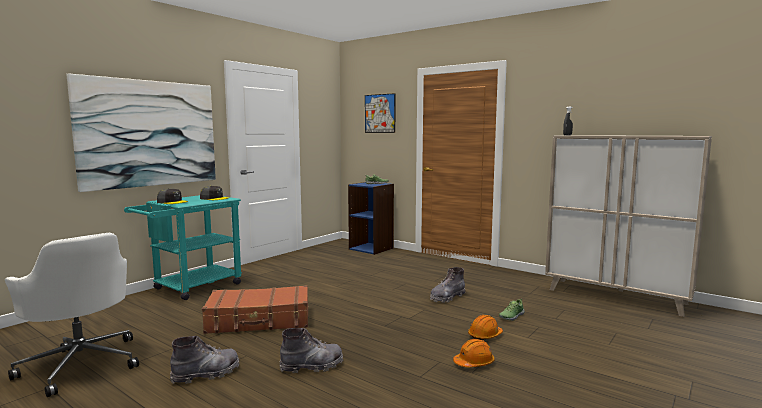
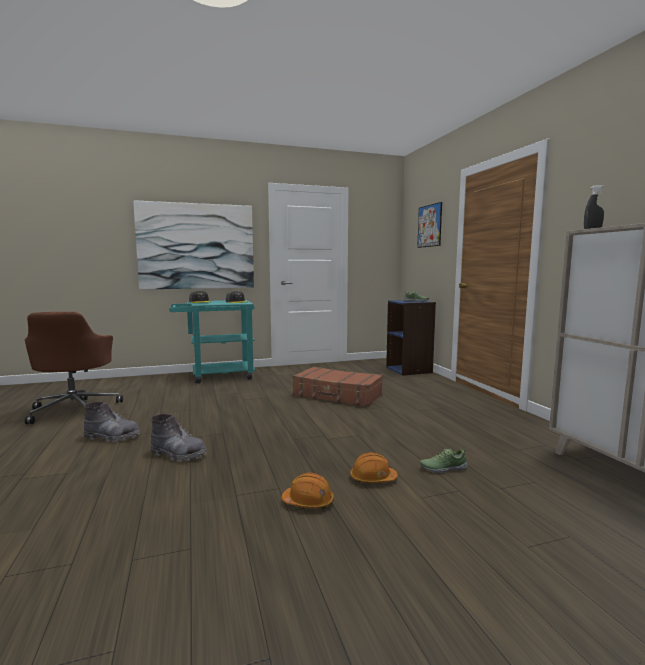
camera: 35 degrees right, 0 degrees up
(81, 364) = (75, 409): white office chair -> brown office chair
(259, 321) = (212, 409): brown suitcase -> brown suitcase (337, 395)
(447, 297) = (403, 429): grey boot -> none

